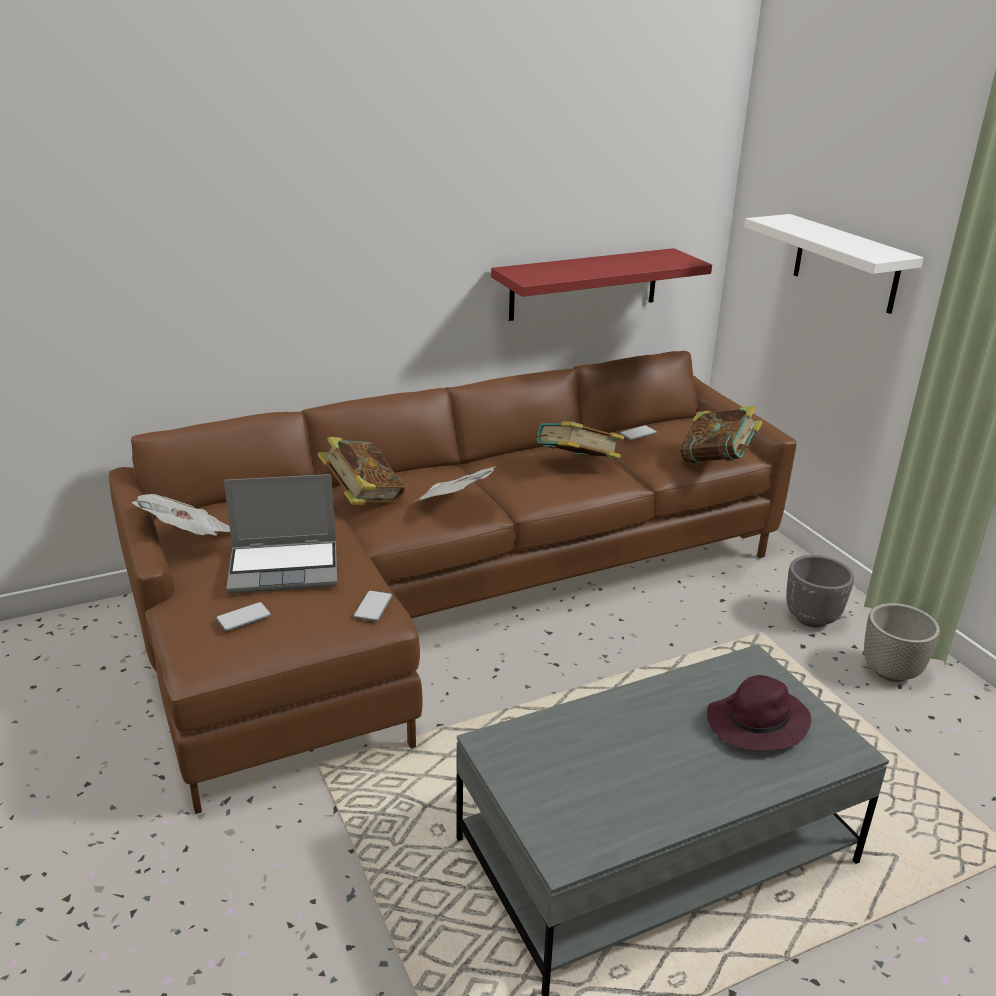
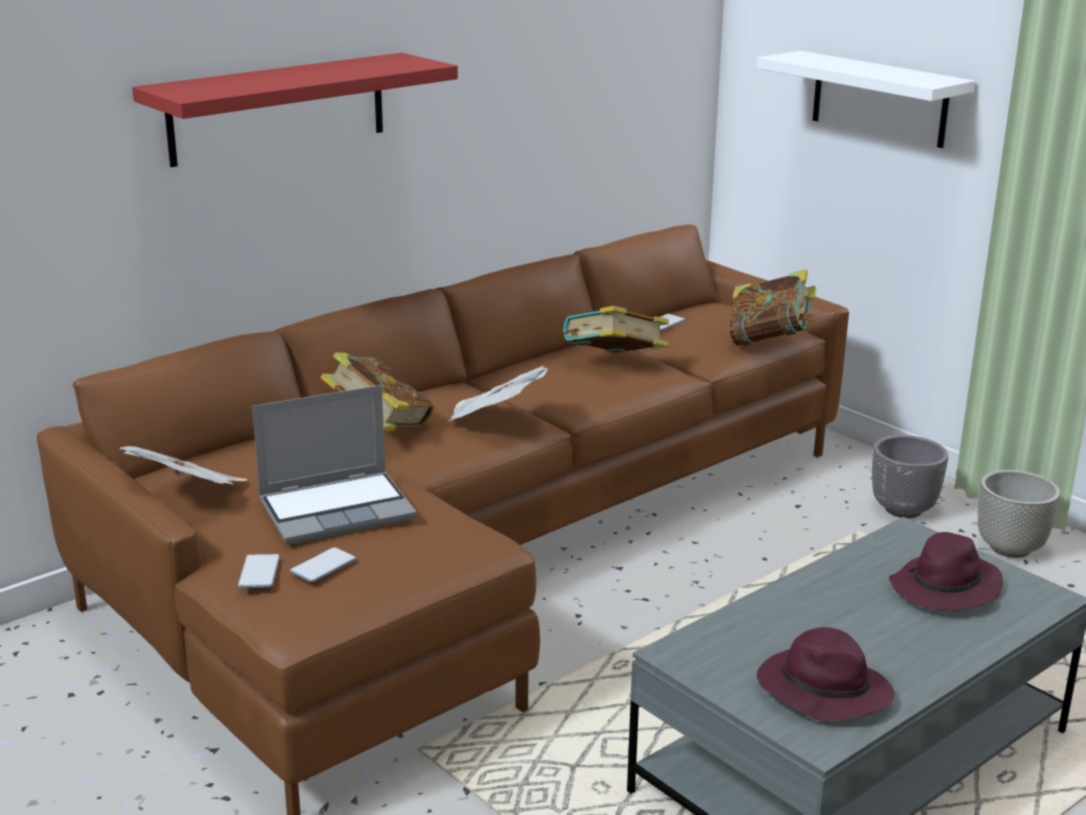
camera: 15 degrees left, 5 degrees down
(373, 607) = (470, 534): phone -> phone (259, 572)
(584, 284) = (573, 151): red shelf -> red shelf (278, 108)
(592, 807) = (821, 691): none -> purple hat

